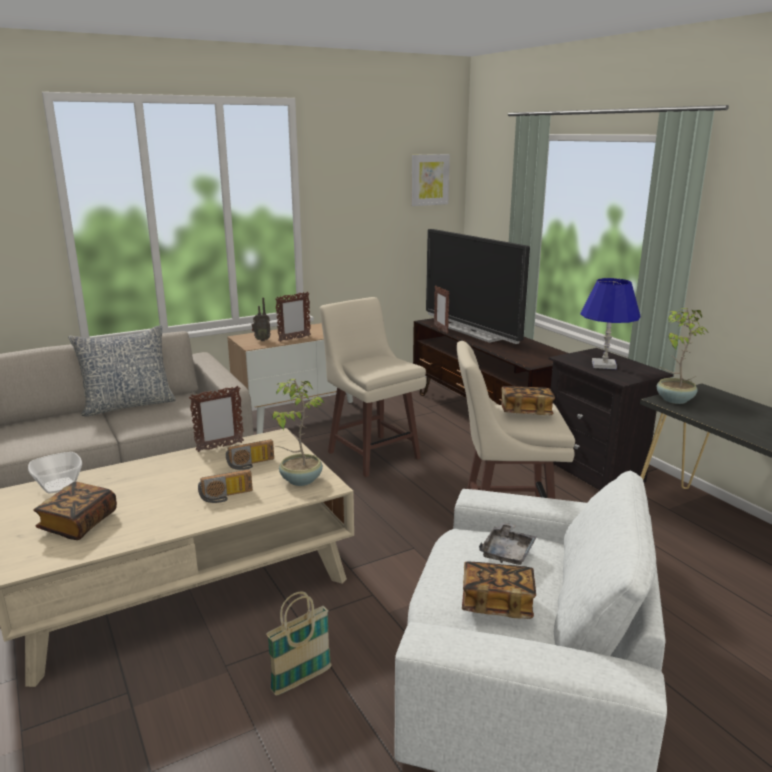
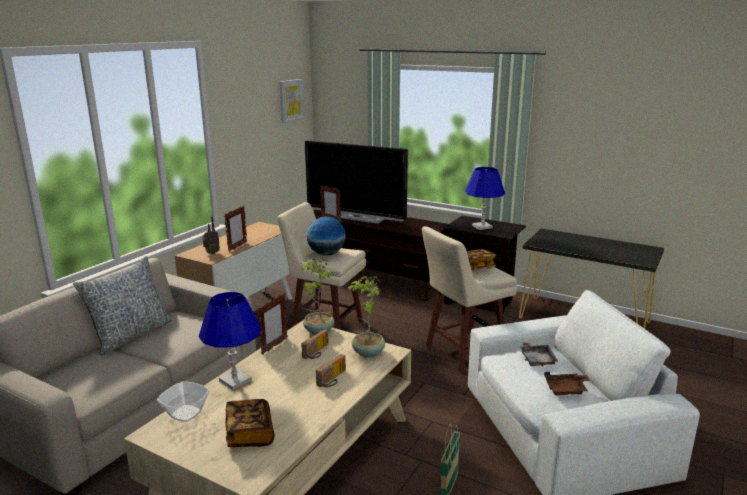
camera: 30 degrees left, 0 degrees up
(140, 469) = (235, 380): none -> blue table lamp
(373, 362) = (326, 254): none -> globe
(497, 604) = (566, 389): book -> brown tray
(673, 400) = (540, 242): potted plant -> potted plant (318, 331)

